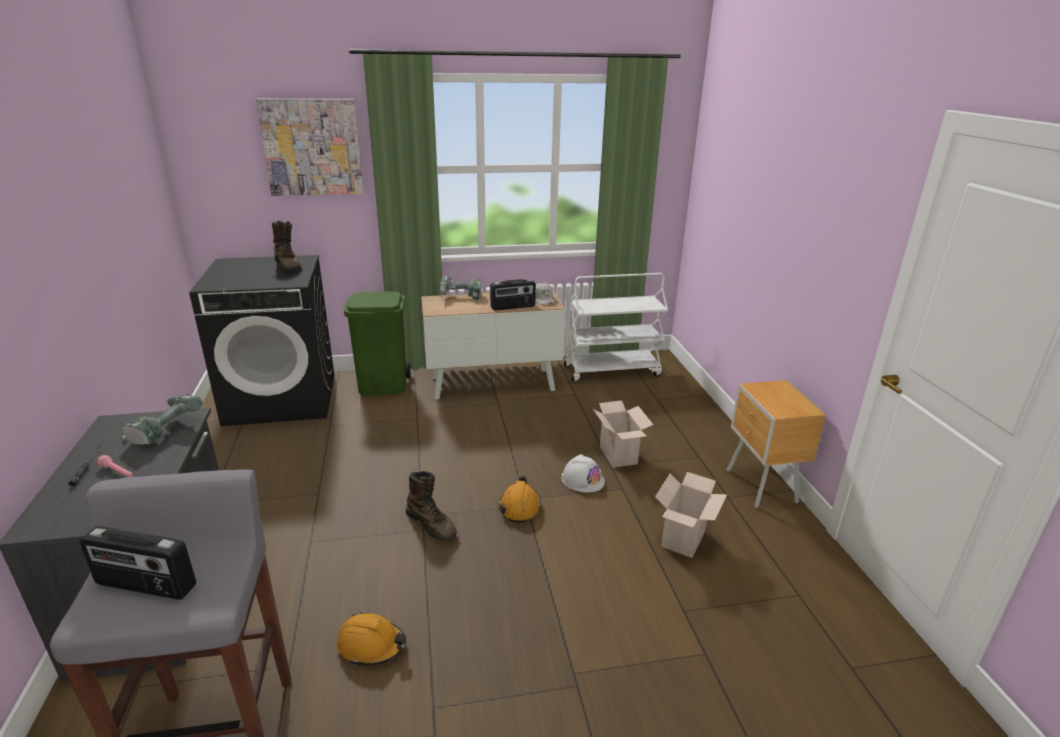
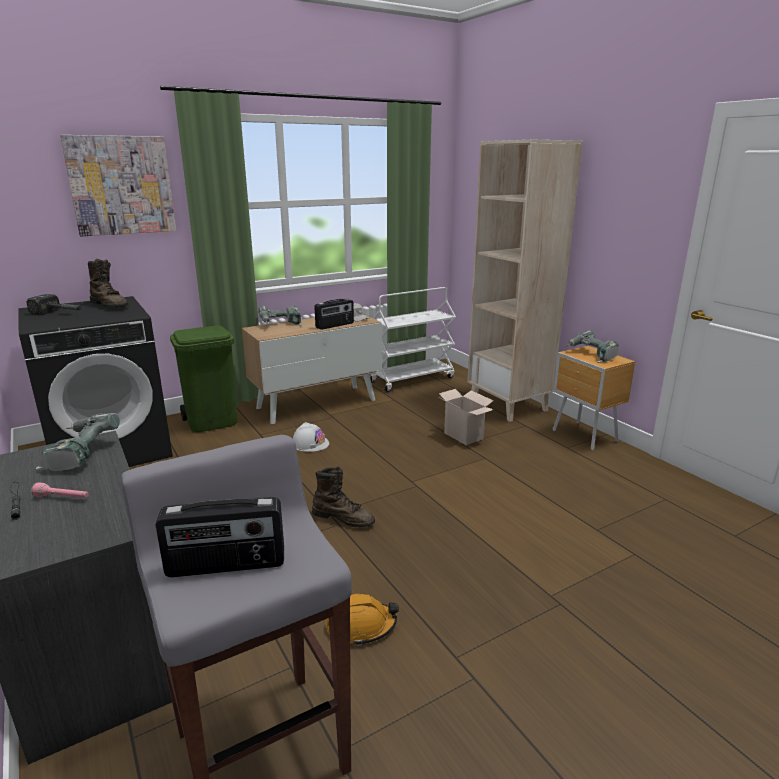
camera: 20 degrees left, 5 degrees down
(241, 270) = (61, 313): none -> hammer
(519, 506) = (411, 488): orange hard hat -> none
(582, 479) = (448, 458): white hard hat -> white hard hat (310, 443)
(684, 540) = (559, 482): cardboard box -> none
(698, 426) = (509, 405): none -> beige bookcase
(774, 396) = (590, 355): none -> power drill

